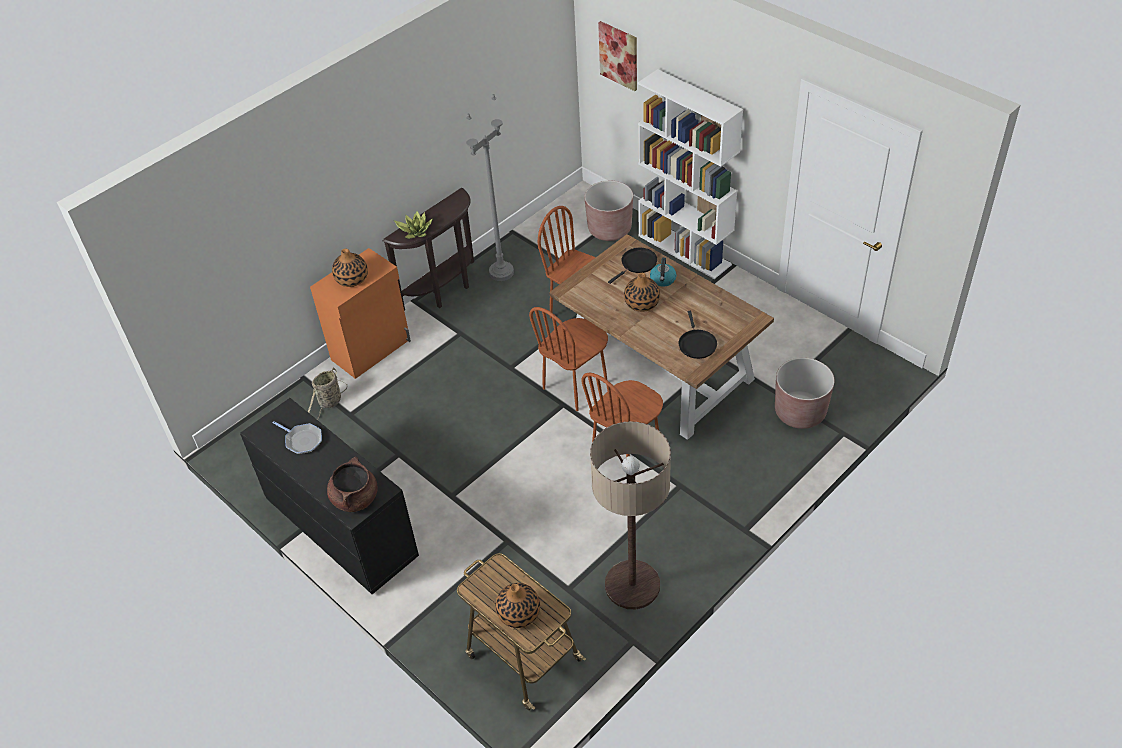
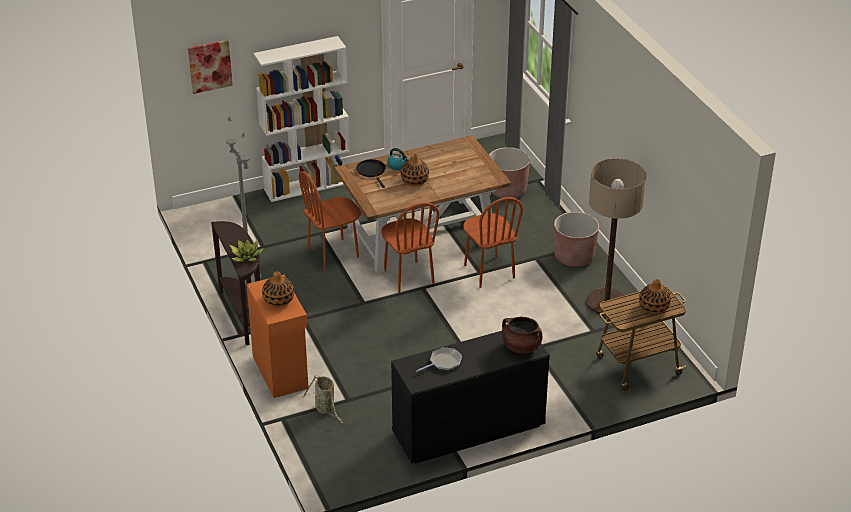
camera: 70 degrees left, 10 degrees down
(609, 229) = (249, 213): brown planter -> brown planter (574, 257)
(696, 344) = (473, 171): black frying pan -> none

